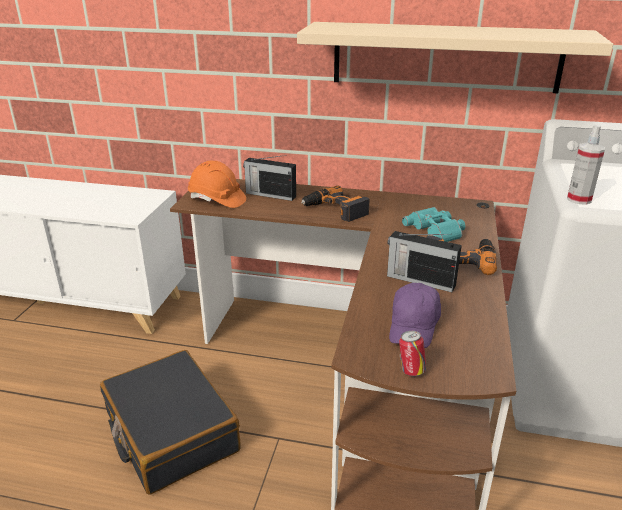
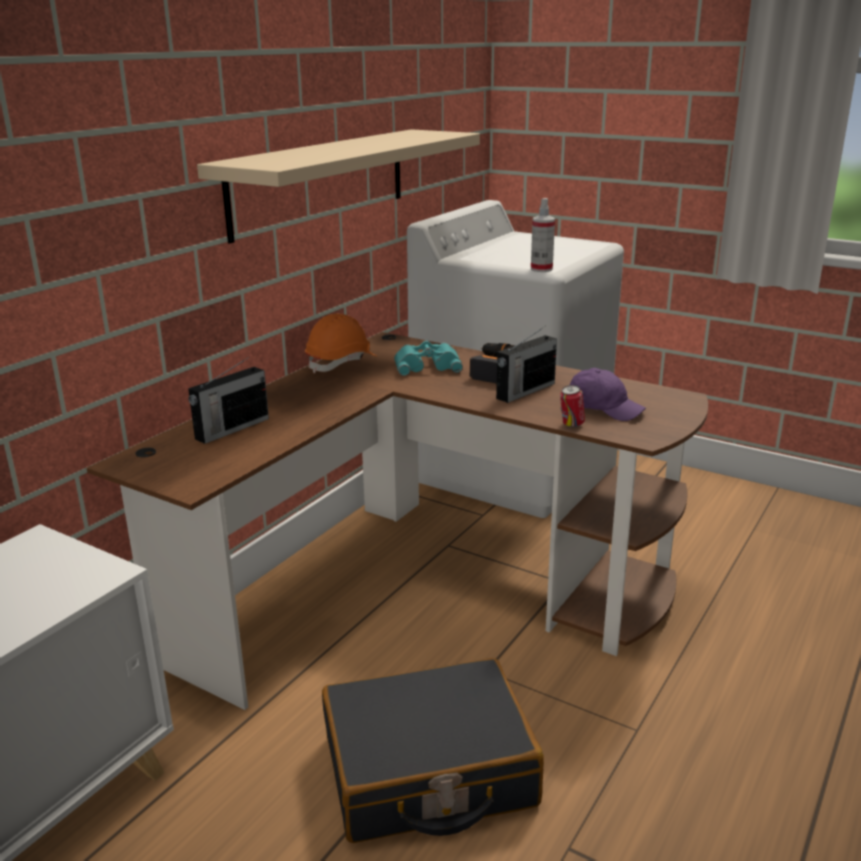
camera: 70 degrees left, 5 degrees down
(217, 200) = (203, 465): orange hard hat -> orange hard hat (342, 362)
(335, 210) = (326, 400): power drill -> none
(410, 371) = (672, 422): can -> can (571, 425)

